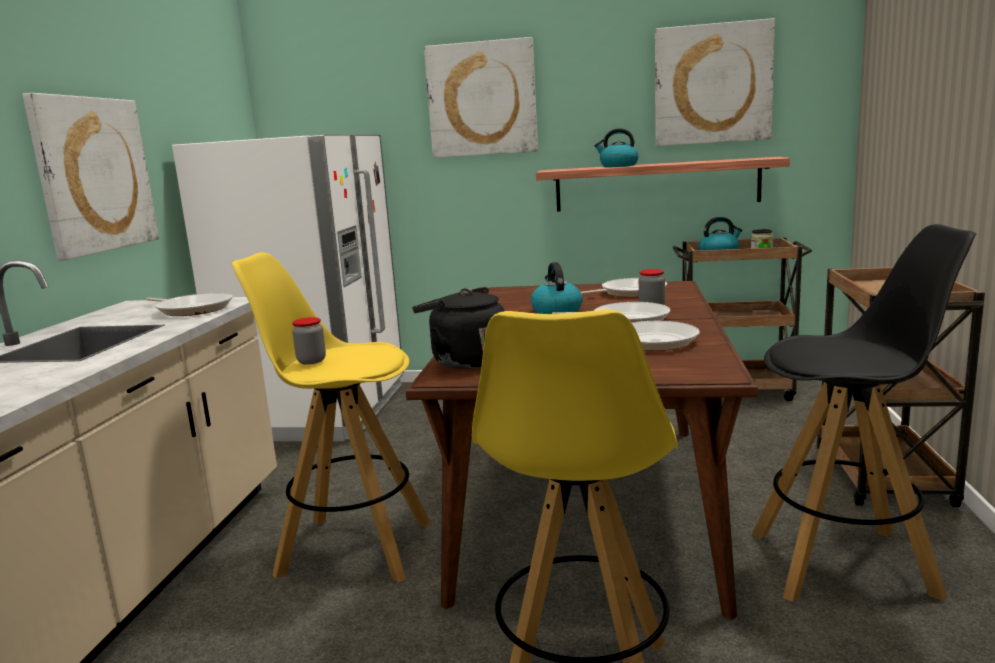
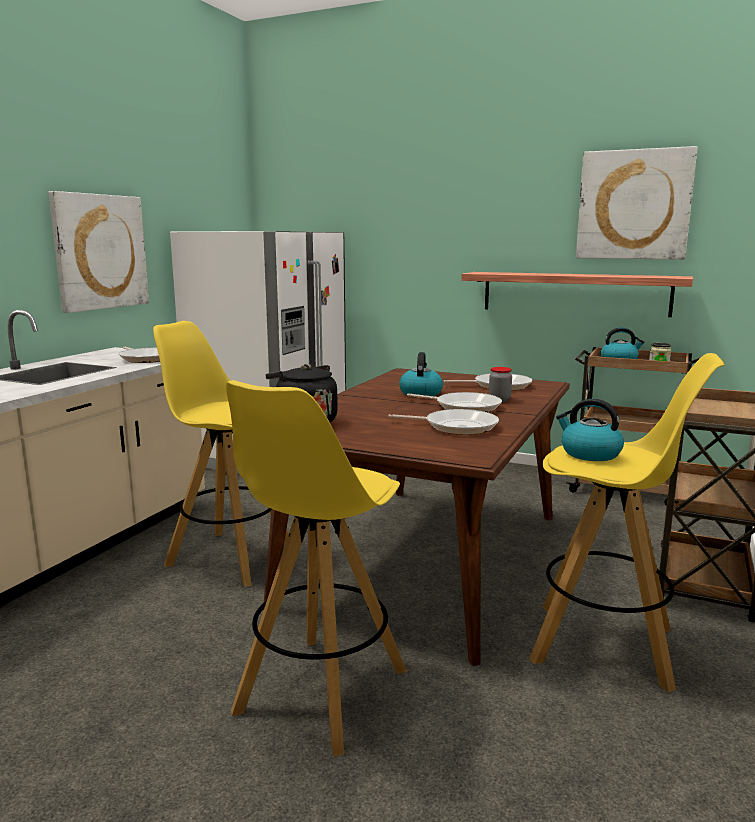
camera: 15 degrees right, 0 degrees up
(311, 361) = (207, 407): jar -> none
(482, 99) = (429, 207): picture -> none
(618, 166) = (537, 273): kettle -> kettle (589, 454)
(844, 563) = (605, 645): black stool -> yellow stool

